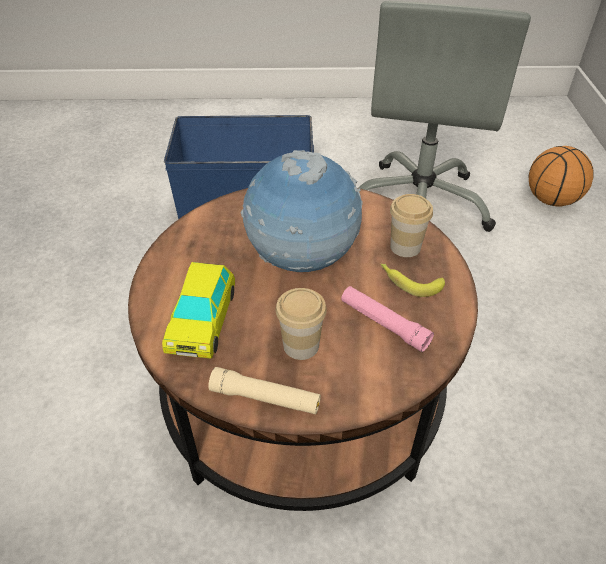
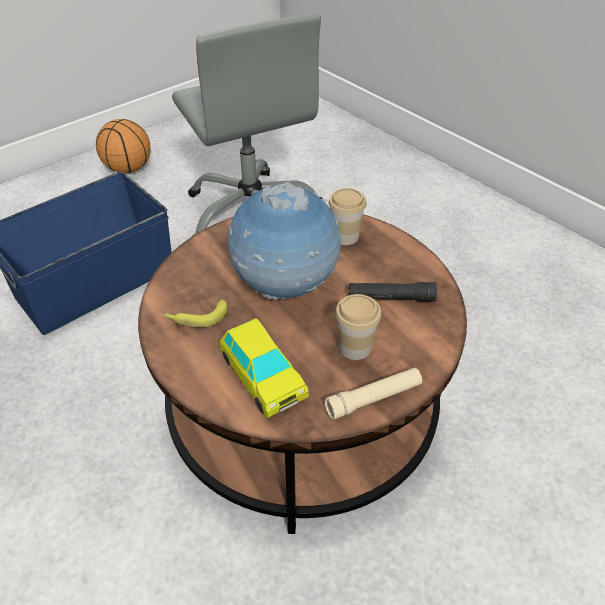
camera: 40 degrees left, 0 degrees up
(384, 324) = (391, 298): pink flashlight -> black flashlight
(409, 282) = (375, 259): banana -> banana (196, 317)
(552, 200) = (342, 164): basketball -> basketball (129, 169)

